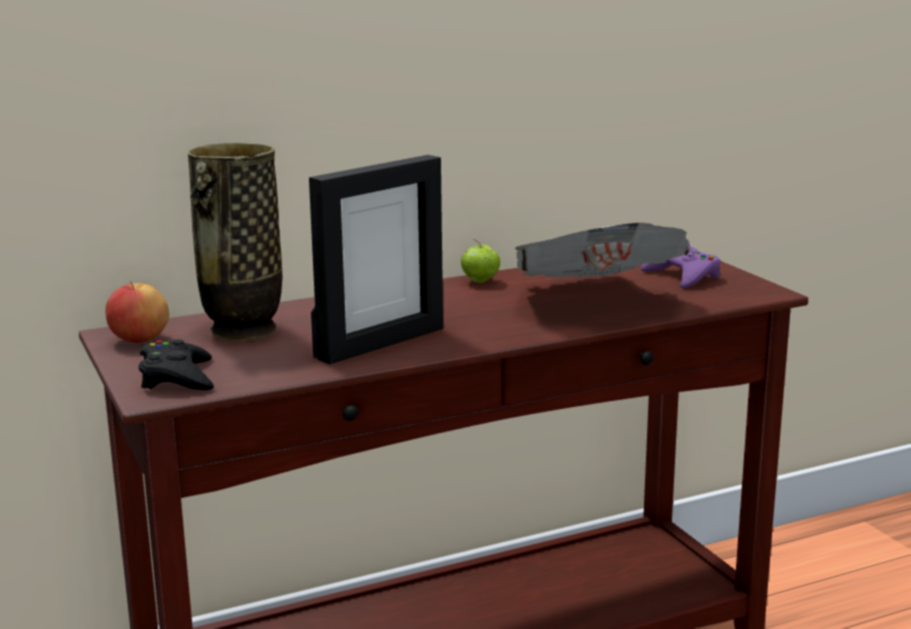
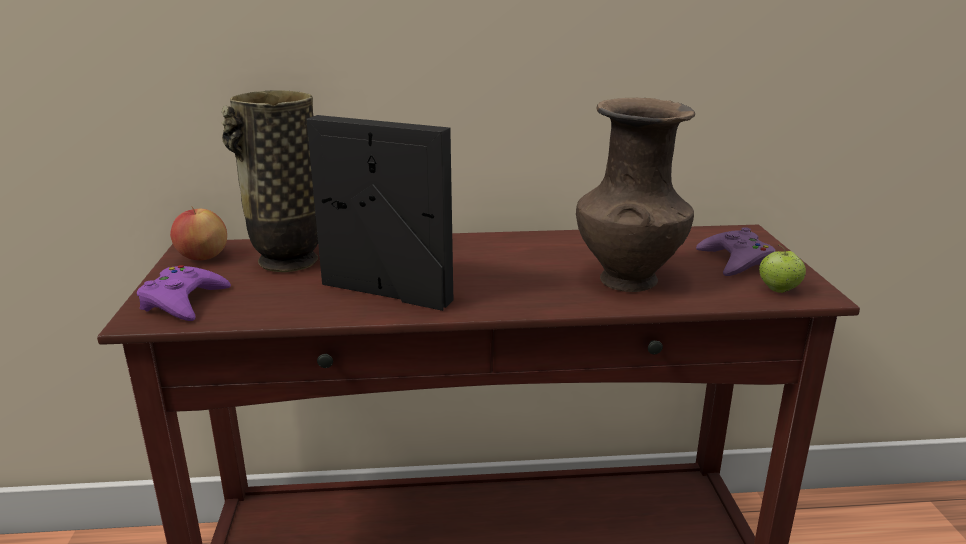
camera: 20 degrees right, 5 degrees up
(177, 377) = (183, 302): black game controller -> purple game controller
(380, 342) = (384, 293): picture frame -> picture frame turned 135 degrees counterclockwise
(480, 281) = (535, 240): apple -> apple (778, 290)
(599, 301) = (627, 279): newspaper -> brown vase

